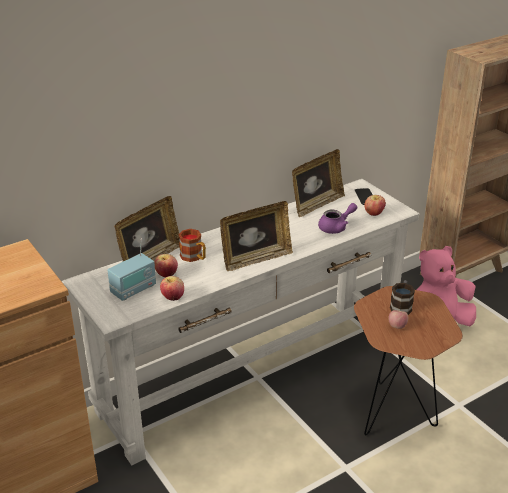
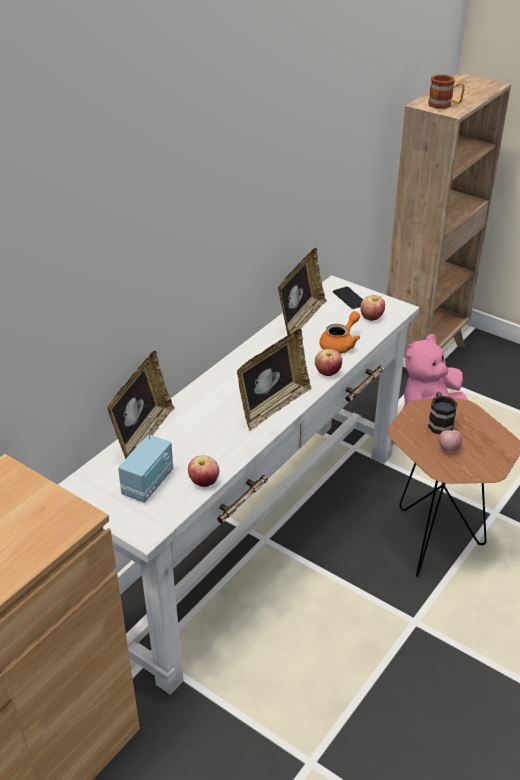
camera: 20 degrees left, 5 degrees up
(166, 275) = (177, 453): apple -> apple (327, 373)
(194, 257) = (197, 421): mug -> mug (444, 105)
(336, 227) = (340, 344): purple teapot -> orange teapot

